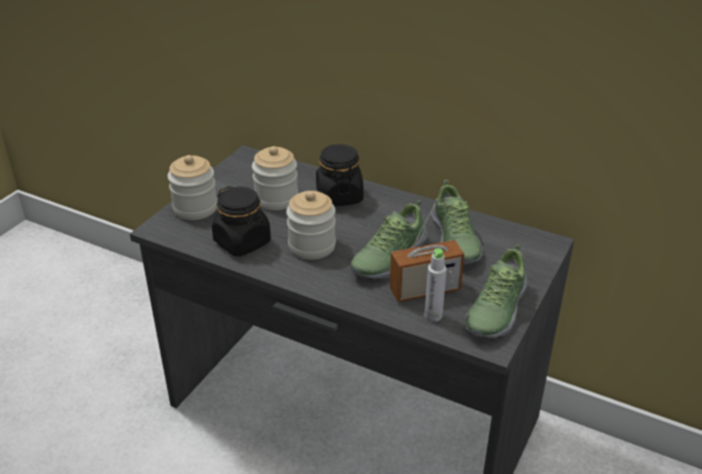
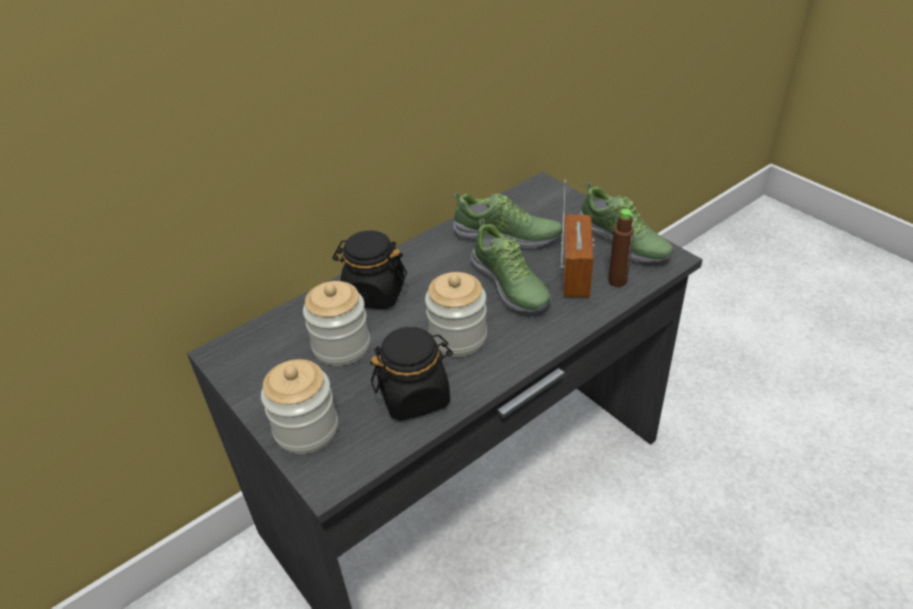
camera: 65 degrees left, 5 degrees up
(433, 316) = (617, 281): grey bottle -> brown bottle

